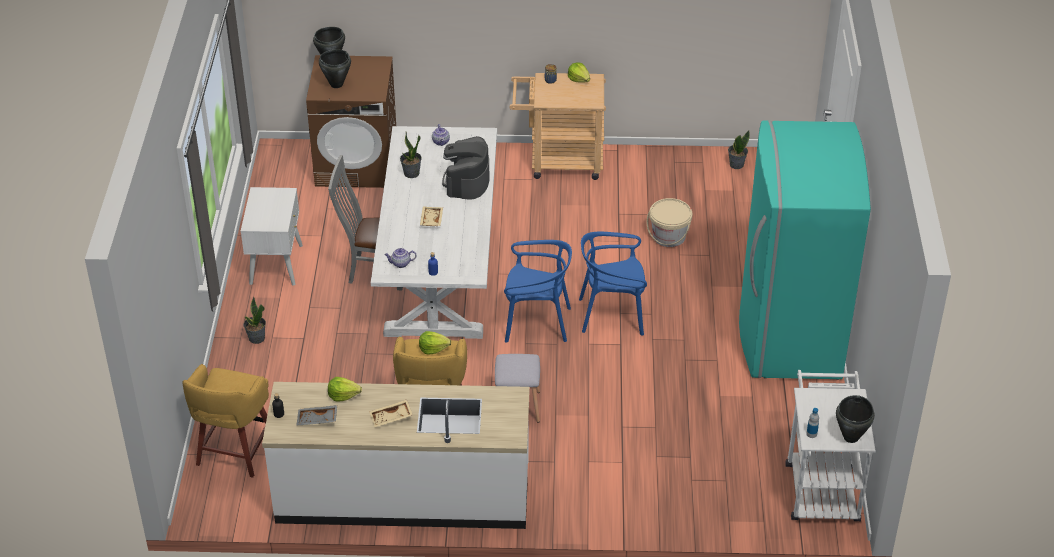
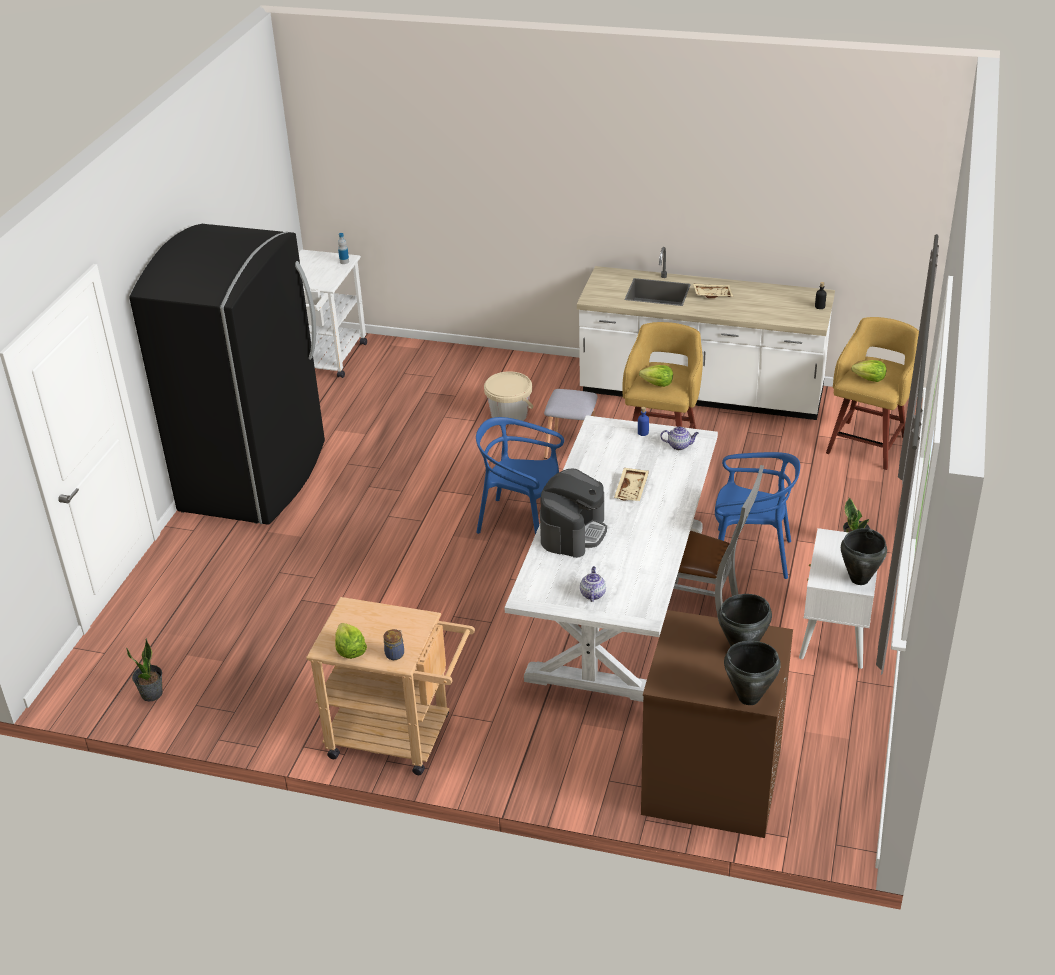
camera: 165 degrees left, 5 degrees down
(317, 420) = (782, 299): grey tray -> none
(343, 395) = (756, 313): lettuce -> lettuce (869, 379)
(411, 173) = (644, 553): potted plant -> none
(612, 315) = (432, 520): blue chair -> blue chair (750, 556)
(669, 236) = (312, 602): beige bucket -> beige bucket (509, 415)
(788, 335) = (256, 477): turquoise fridge -> black fridge
(851, 437) = (313, 257): black cooking pot -> black cooking pot (859, 579)

